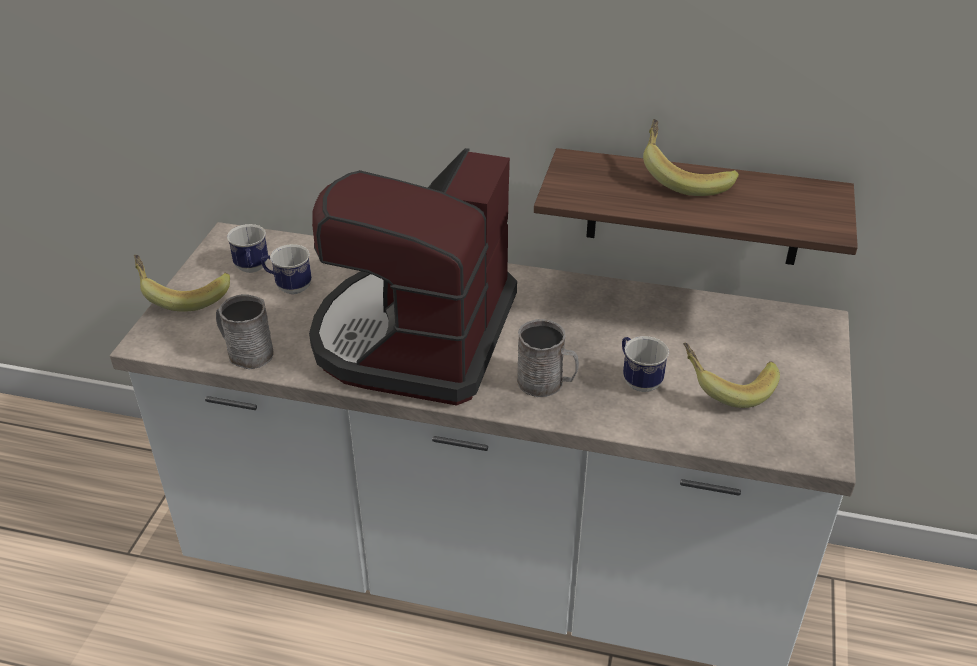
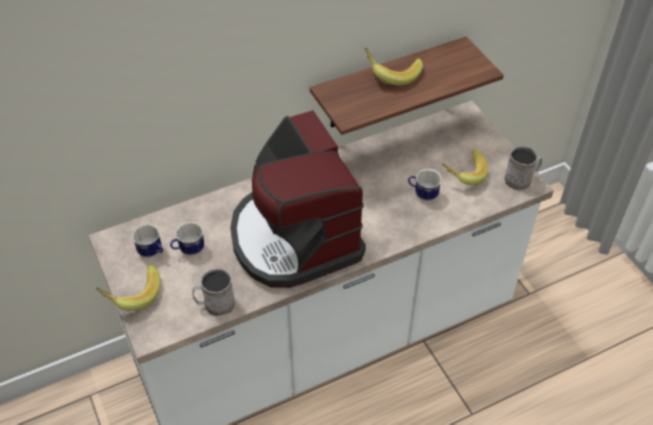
camera: 40 degrees left, 10 degrees up
(546, 383) = (385, 223): grey mug -> grey mug (521, 179)

